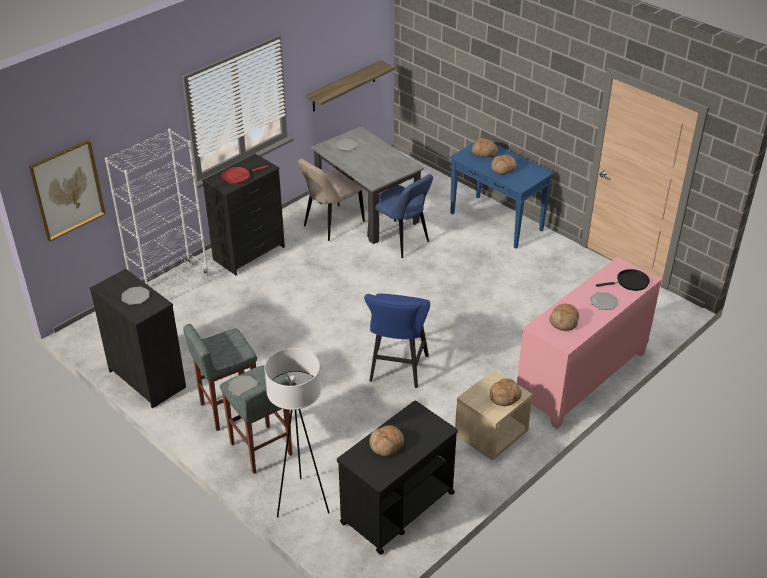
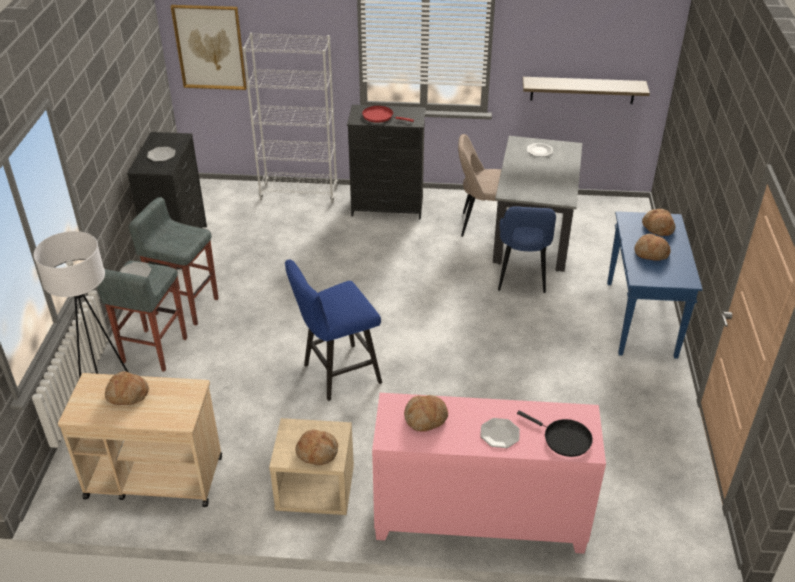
camera: 50 degrees right, 0 degrees up
(397, 508) = (153, 477): black cart -> beige cart

